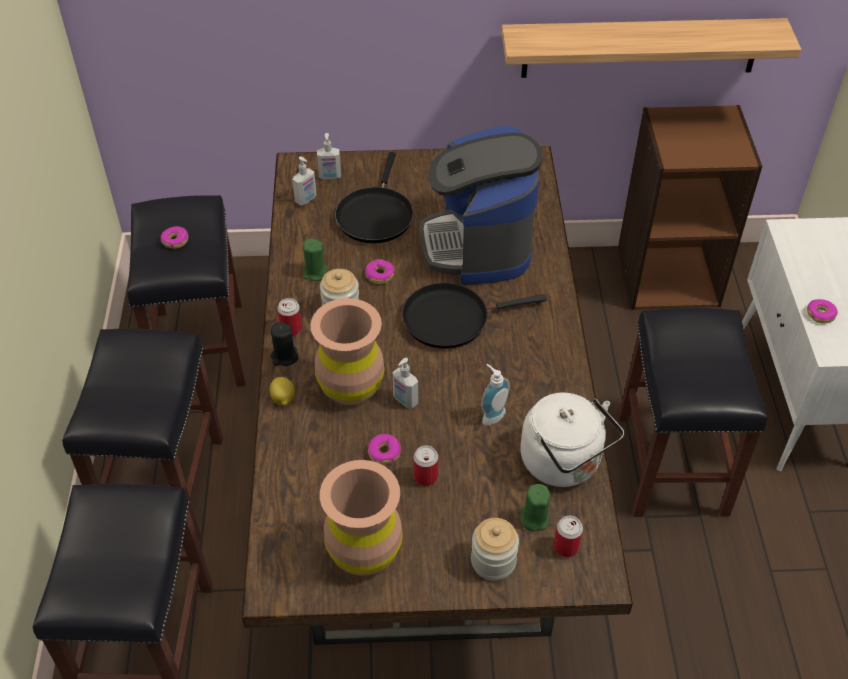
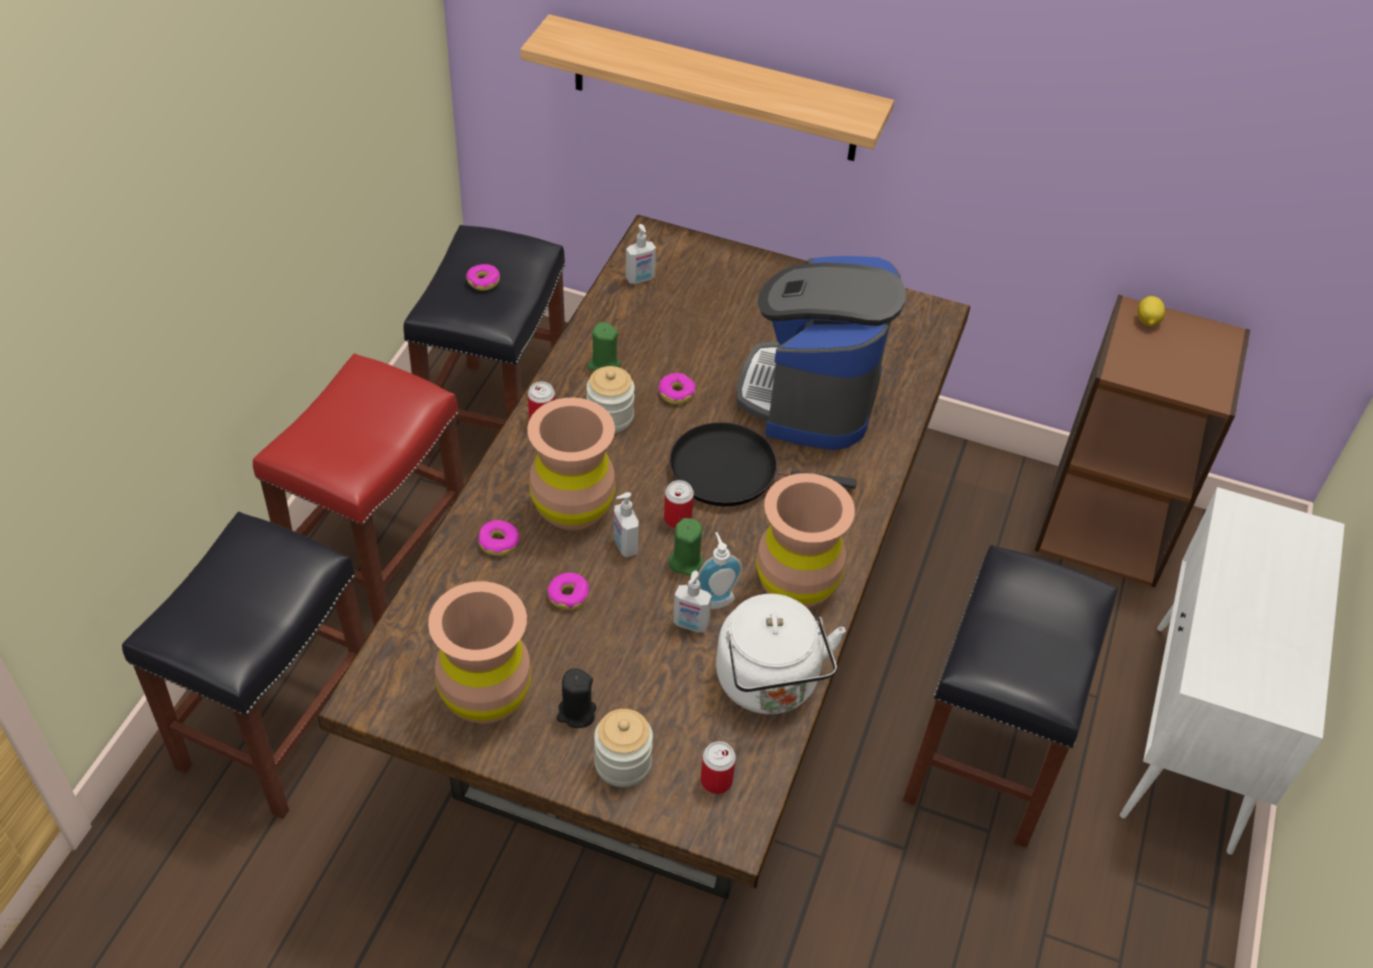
camera: 20 degrees right, 0 degrees up
(164, 484) = (380, 558): black stool -> red stool
(283, 399) = (490, 495): lemon -> lemon (1147, 321)
(284, 357) = (517, 449): black candle -> black candle (576, 713)
(330, 176) = (682, 261): soap dispenser -> soap dispenser (690, 624)
(375, 215) = (710, 322): black frying pan -> none
(425, 477) = (600, 640): can -> can (677, 519)
(534, 518) = (697, 734): green candle -> green candle (685, 561)
(542, 383) = (796, 584): none -> brown vase
(640, 48) = (1126, 215): shelf -> shelf (714, 90)
(820, 314) = (1221, 629): donut -> donut (499, 542)

